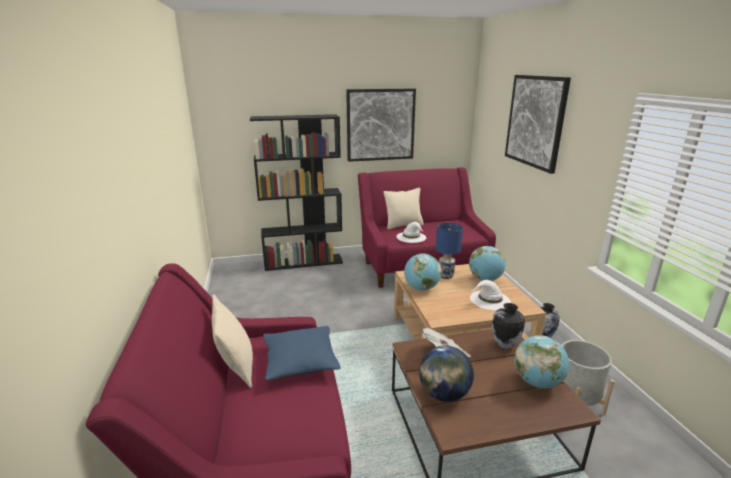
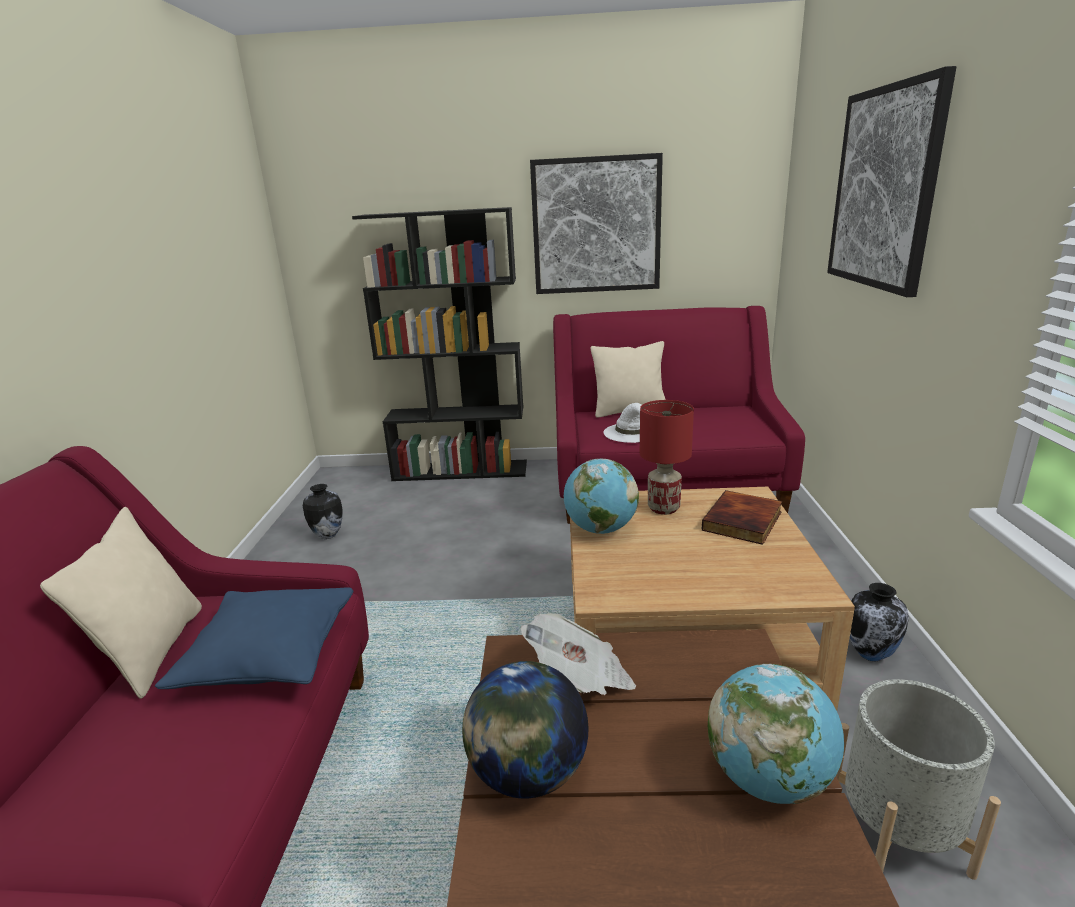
camera: 15 degrees right, 0 degrees up
(446, 276) = (664, 508): blue table lamp -> red table lamp
(485, 279) = (744, 521): globe -> book
(489, 300) = (733, 565): white hat -> none
(504, 345) = (727, 670): vase -> vase (327, 535)

